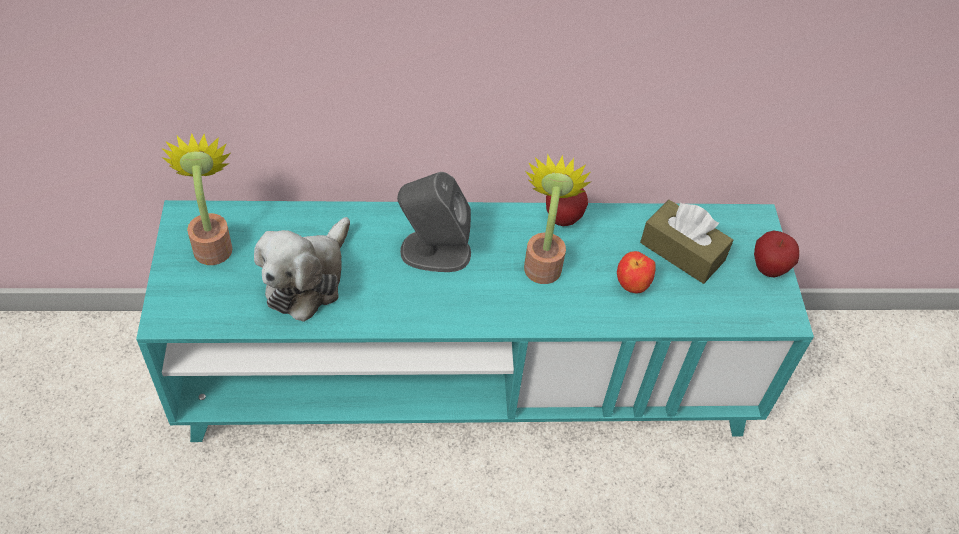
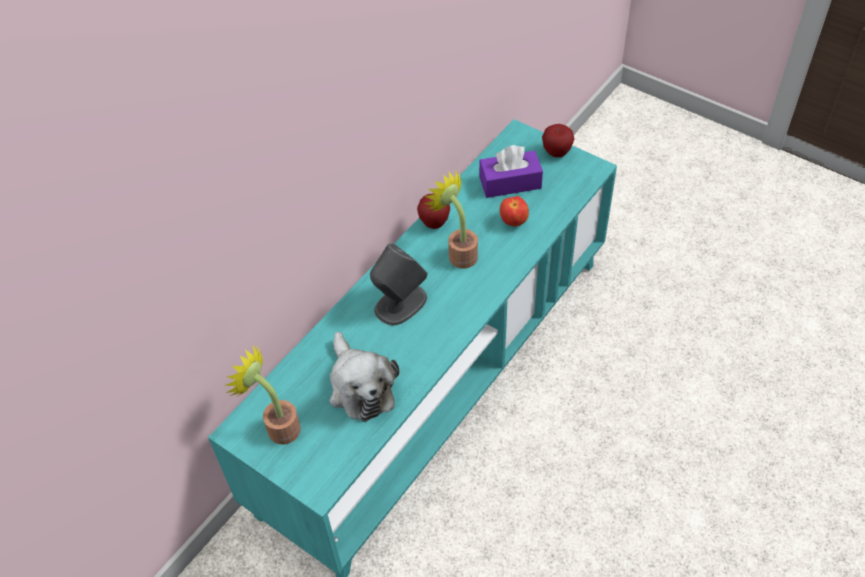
camera: 45 degrees left, 0 degrees up
(682, 251) = (510, 183): brown tissue box -> purple tissue box

